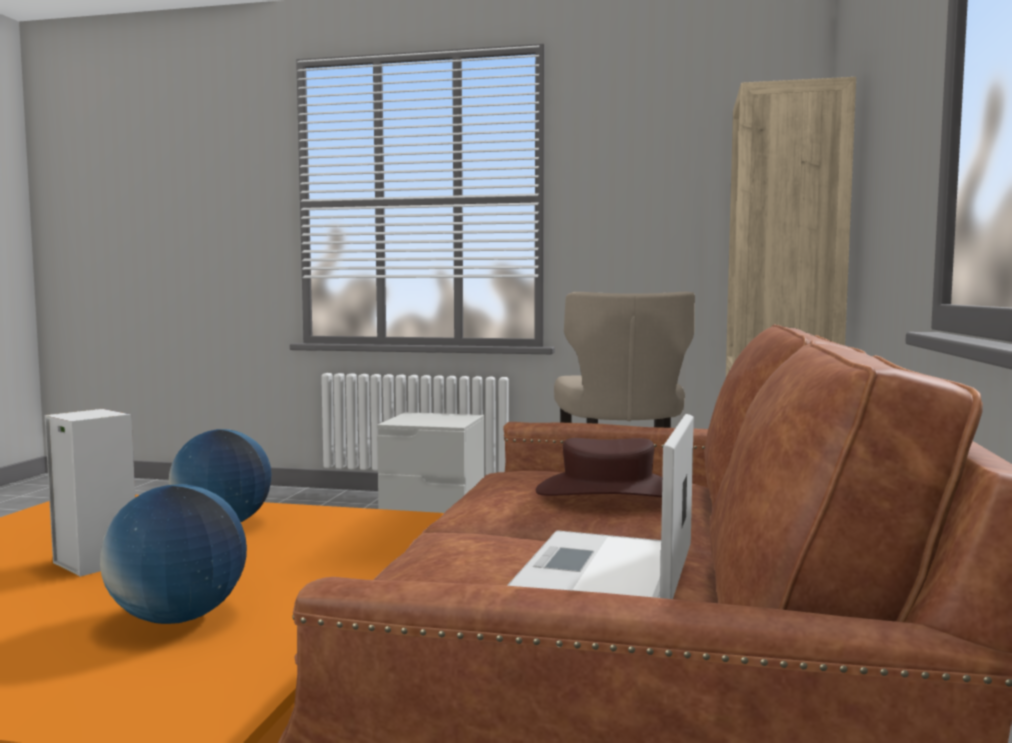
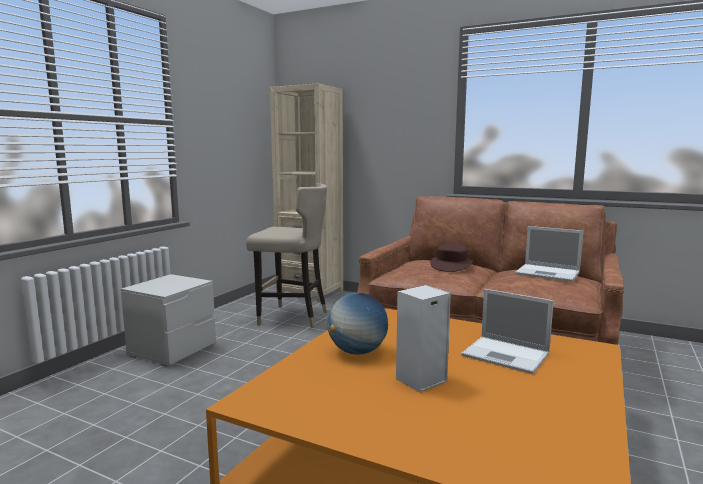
camera: 75 degrees left, 5 degrees up
(178, 618) = (507, 355): globe -> laptop

